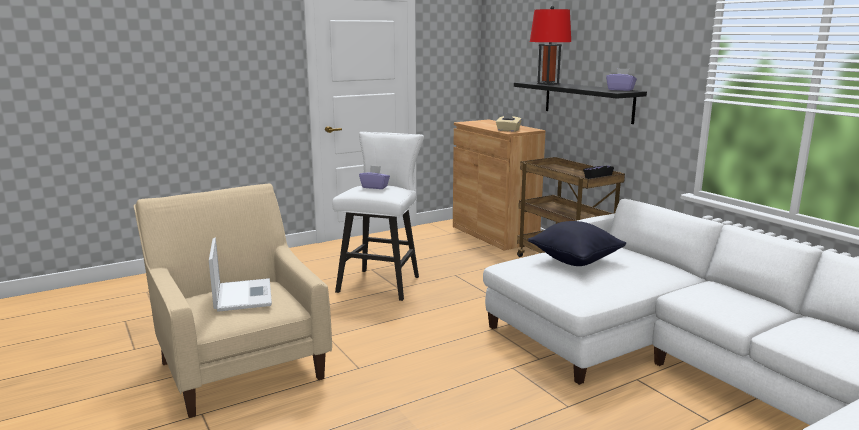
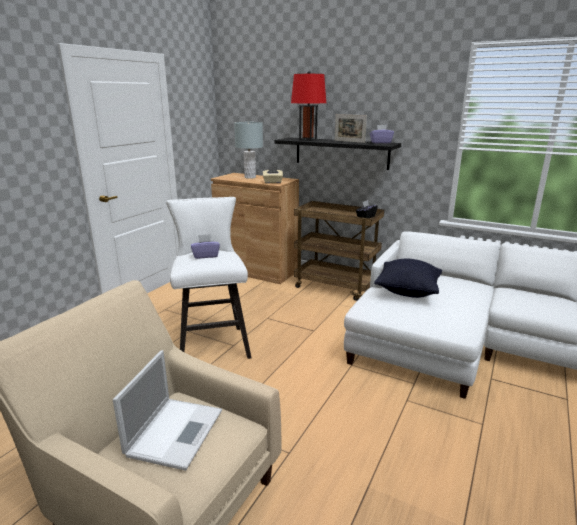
camera: 30 degrees left, 5 degrees up
(242, 295) = (176, 431): laptop -> laptop turned 60 degrees clockwise
(495, 124) = (250, 177): none -> grey table lamp
(588, 87) = (349, 141): none -> picture frame

